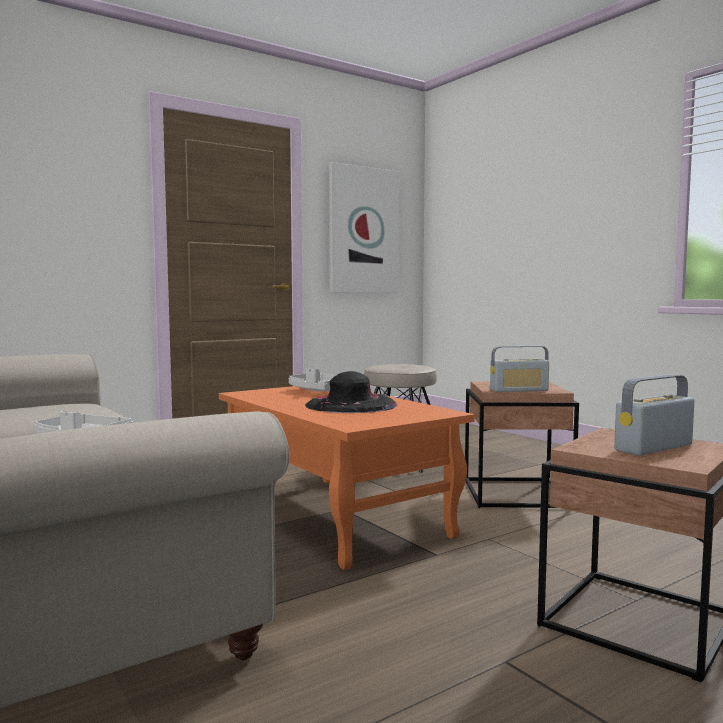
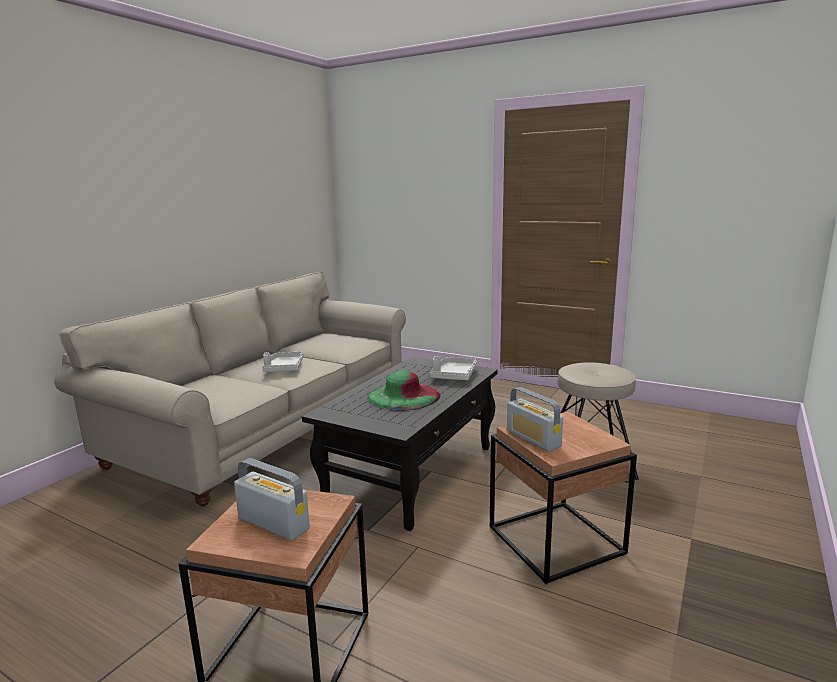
camera: 65 degrees right, 10 degrees up
(333, 516) = (412, 472): orange coffee table -> black coffee table
(351, 404) = (403, 396): black hat -> green hat
(363, 230) = (722, 201): picture -> none

